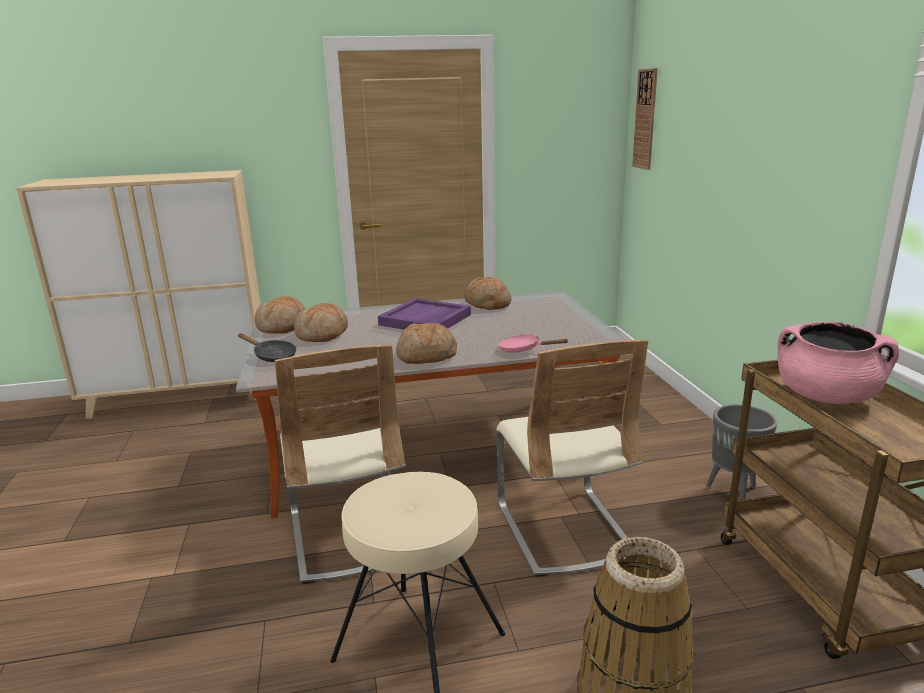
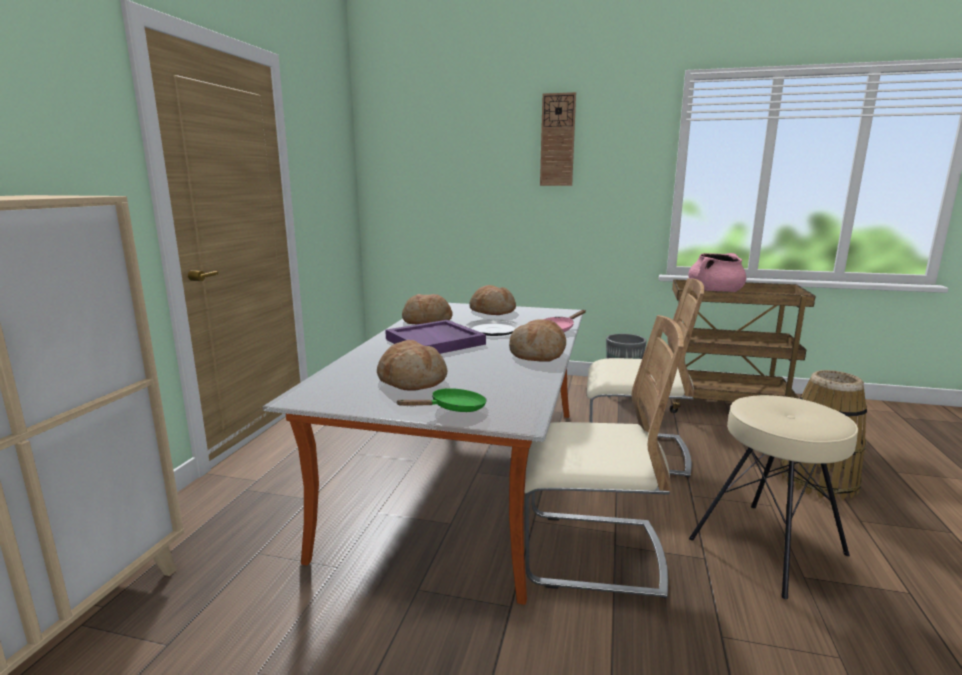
camera: 65 degrees left, 5 degrees down
(272, 356) = (453, 409): black frying pan -> green frying pan
(282, 326) = (345, 395): bread -> bread (492, 311)
(487, 328) = (493, 330): none -> plate
(645, 119) = (390, 156): wall clock -> wall clock (557, 140)

